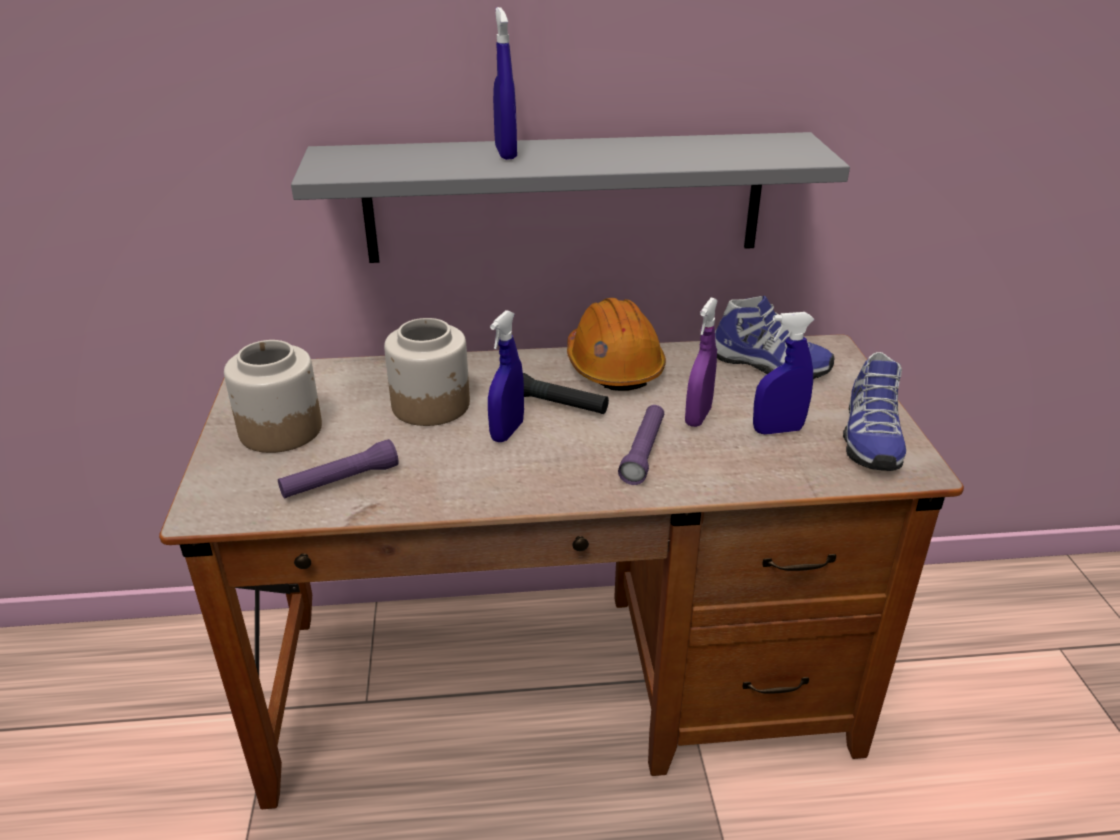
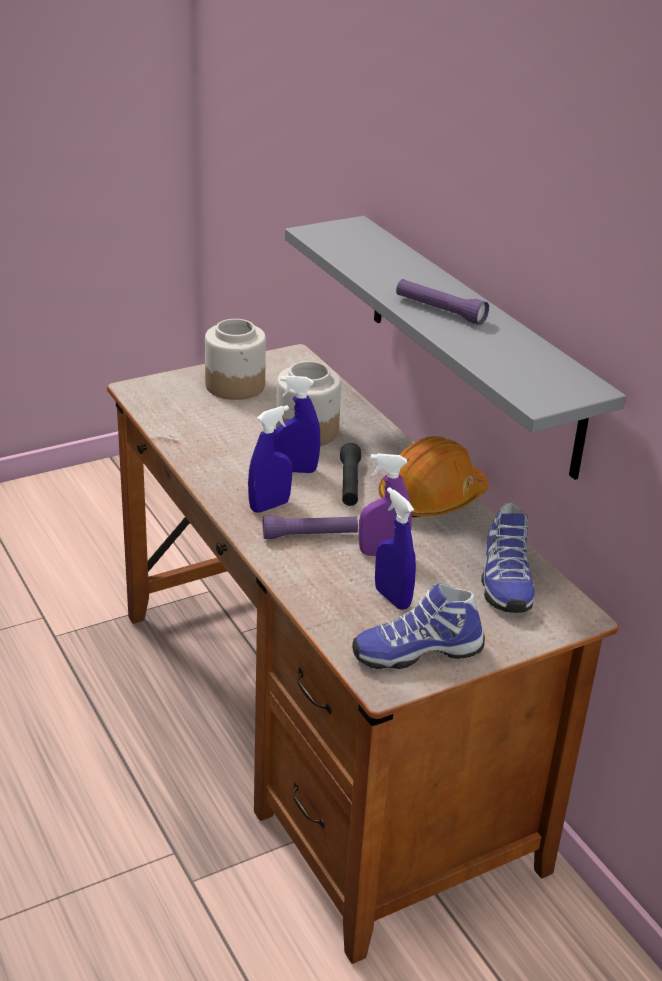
camera: 65 degrees right, 0 degrees up
(340, 481) = (193, 423): purple flashlight -> purple flashlight (440, 311)
(506, 153) = (414, 278): blue spray bottle -> blue spray bottle (269, 506)

